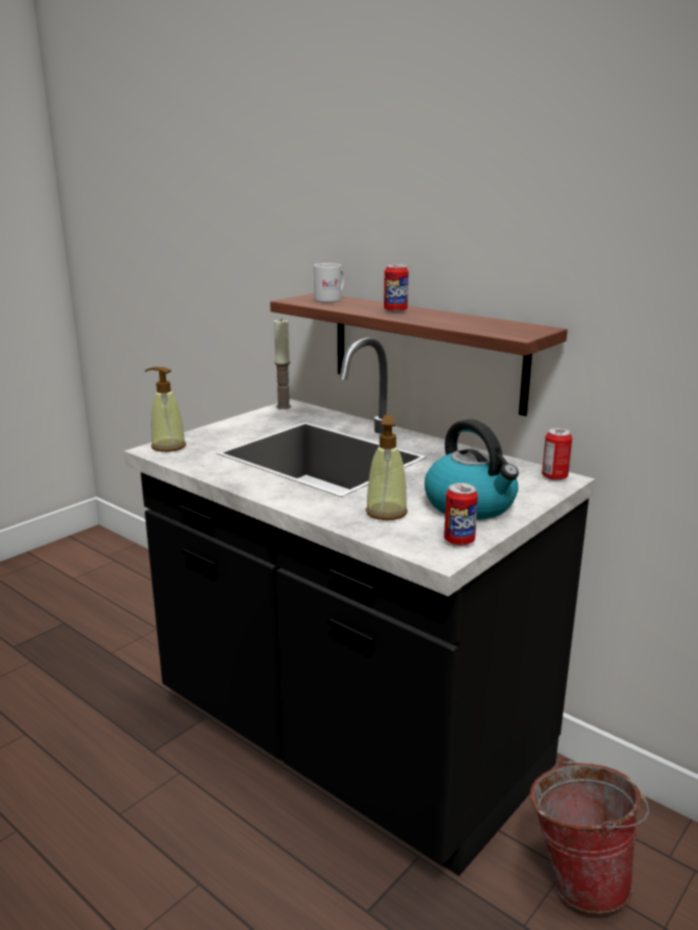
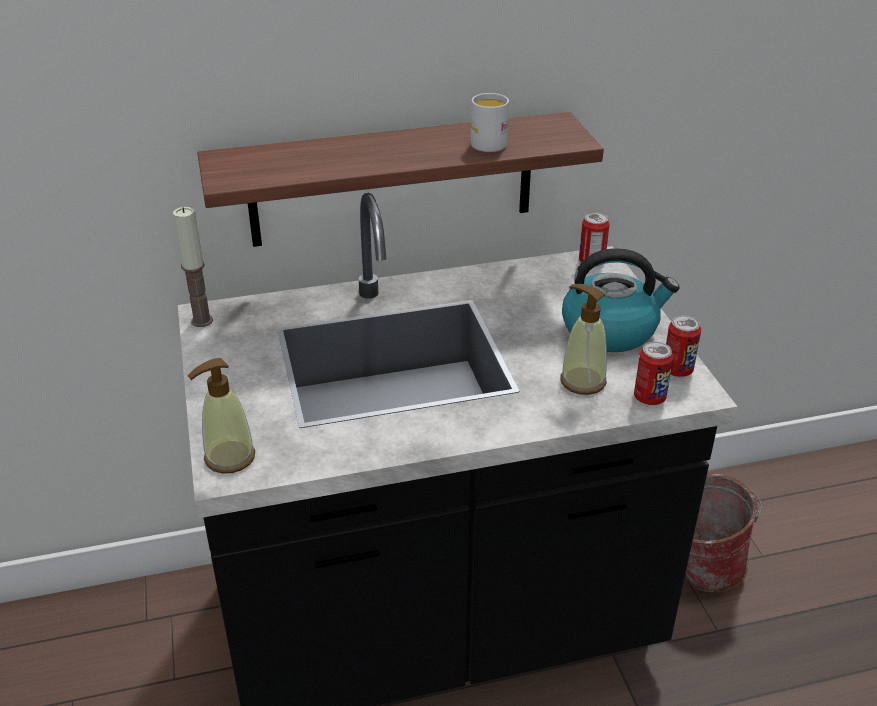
camera: 55 degrees left, 15 degrees up
(331, 299) = (262, 159): white mug -> white mug (486, 141)
(395, 311) = (384, 150): can -> can (649, 398)

